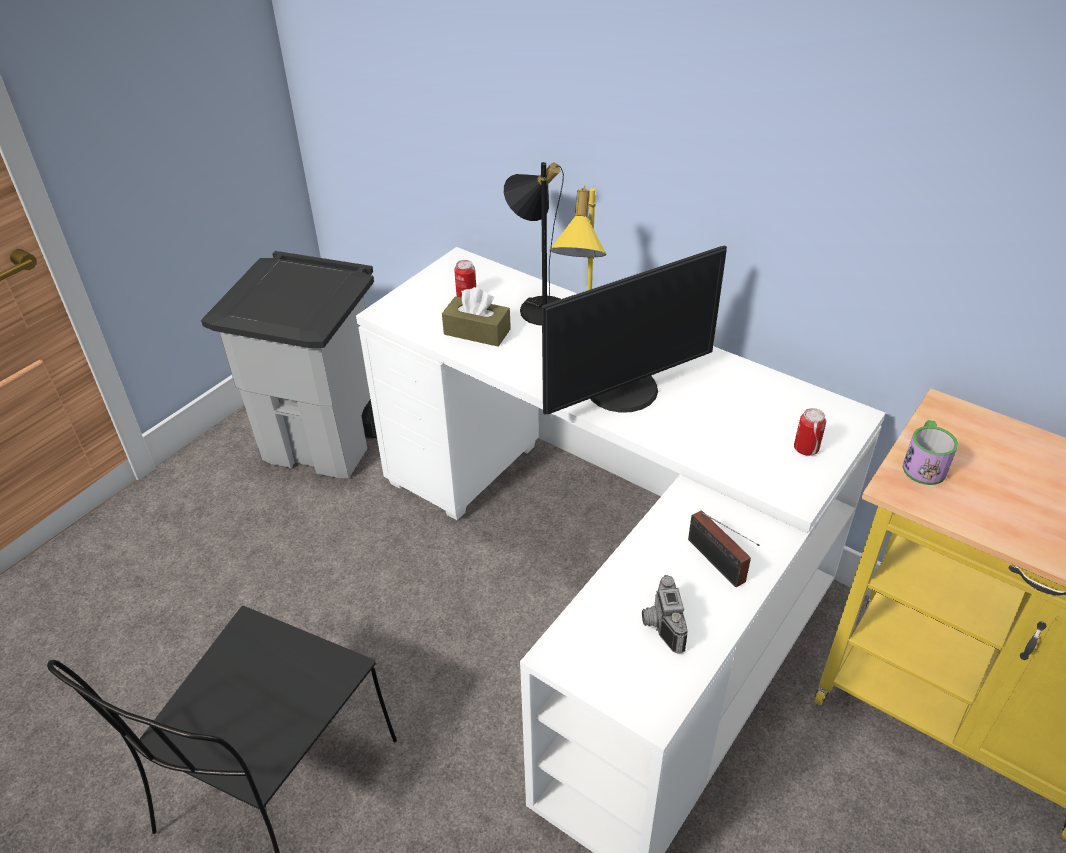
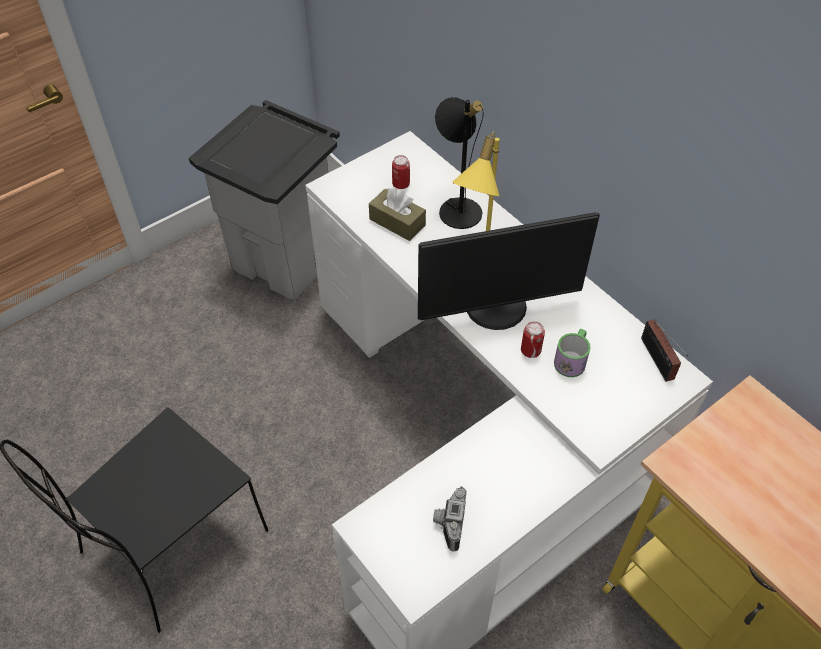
camera: 15 degrees right, 10 degrees up
(718, 564) = (514, 483): radio -> radio (658, 361)
(806, 449) = (627, 400): can -> can (530, 351)
(923, 464) = (706, 447): mug -> mug (572, 359)

